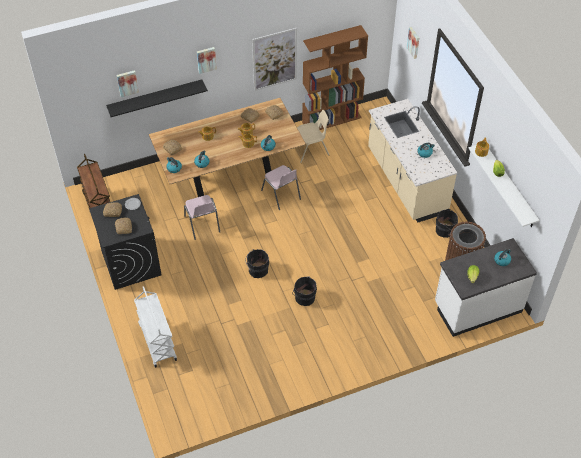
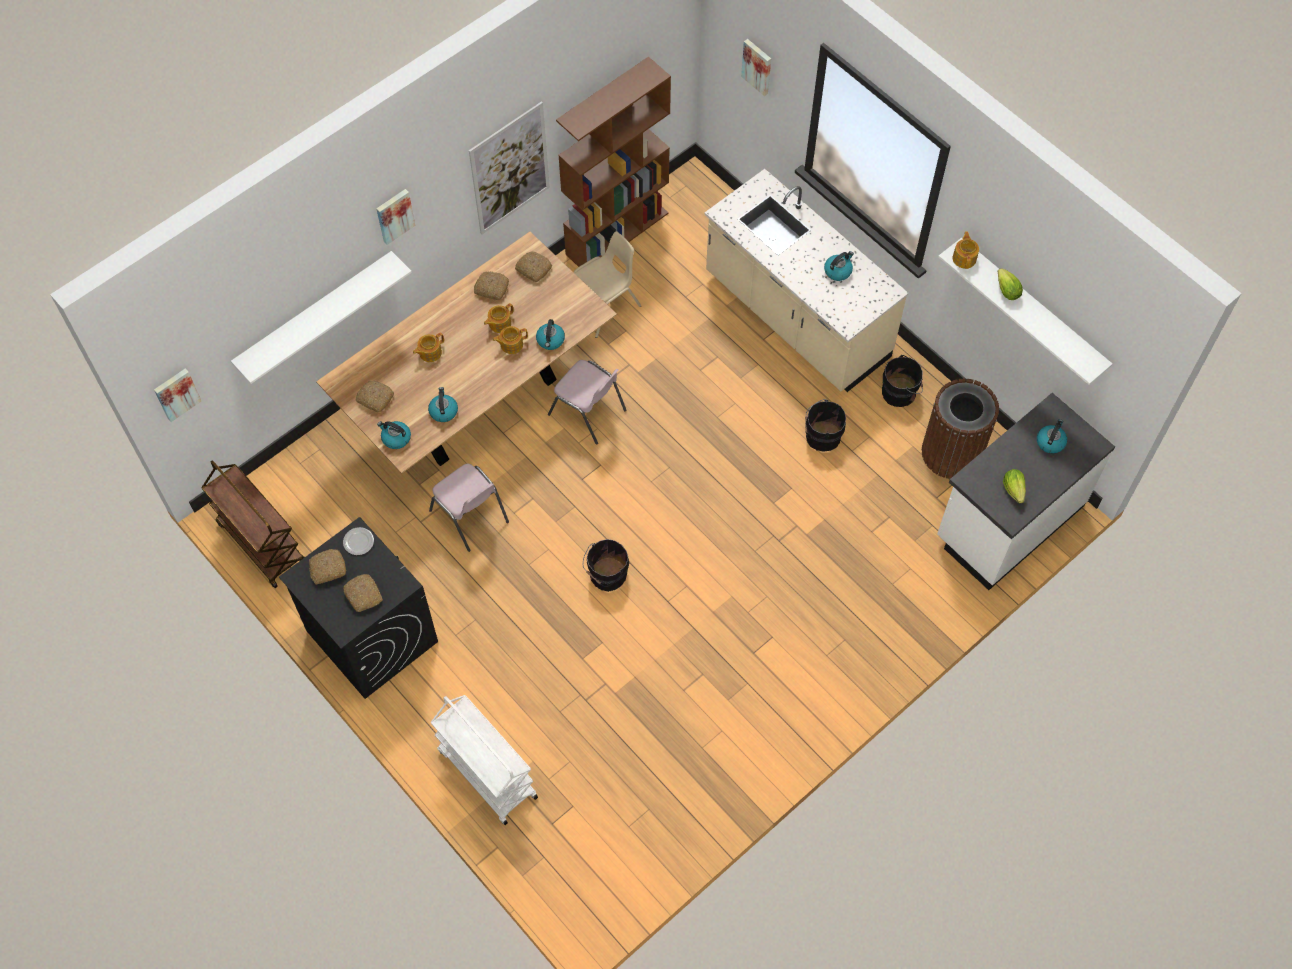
camera: 20 degrees left, 10 degrees up
(127, 83) = (262, 309): picture -> picture (176, 393)
(155, 98) = (315, 314): black shelf -> white shelf
(304, 297) = (710, 600): black bucket -> black bucket (821, 436)

